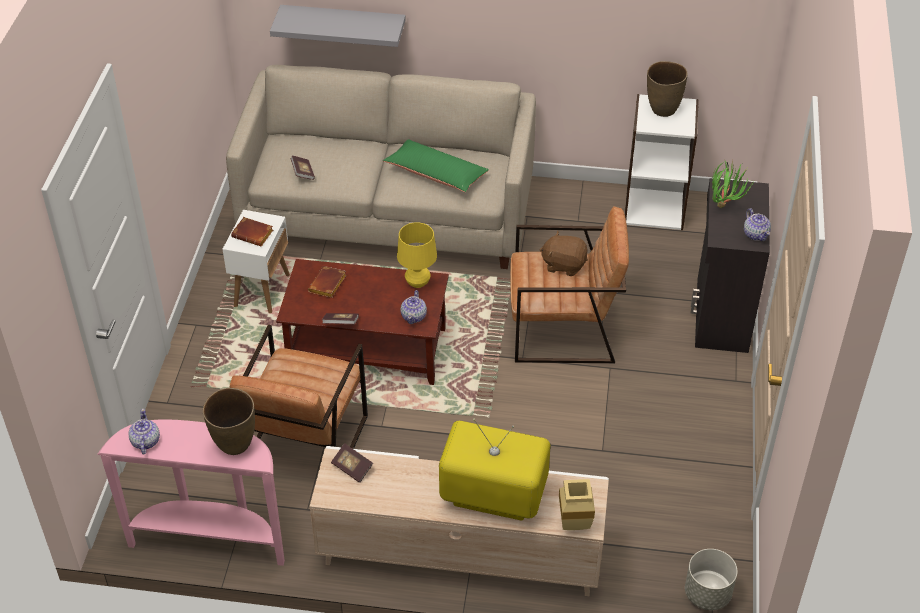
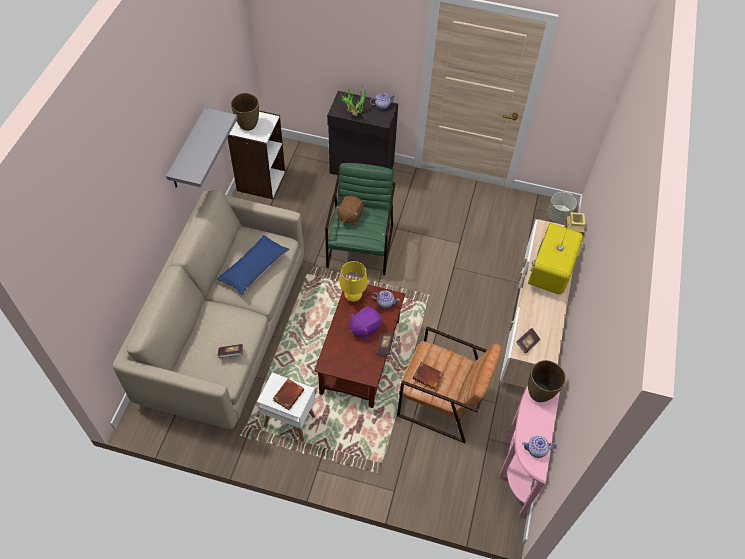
camera: 85 degrees left, 10 degrees up
(328, 285) = (346, 351): brown book -> brown book (429, 377)
(343, 25) = (126, 276): grey shelf -> grey shelf (188, 150)
(368, 300) = (365, 328): none -> purple plush toy
(436, 174) = (254, 269): green pillow -> blue pillow
(563, 329) = (360, 246): brown armchair -> green armchair

